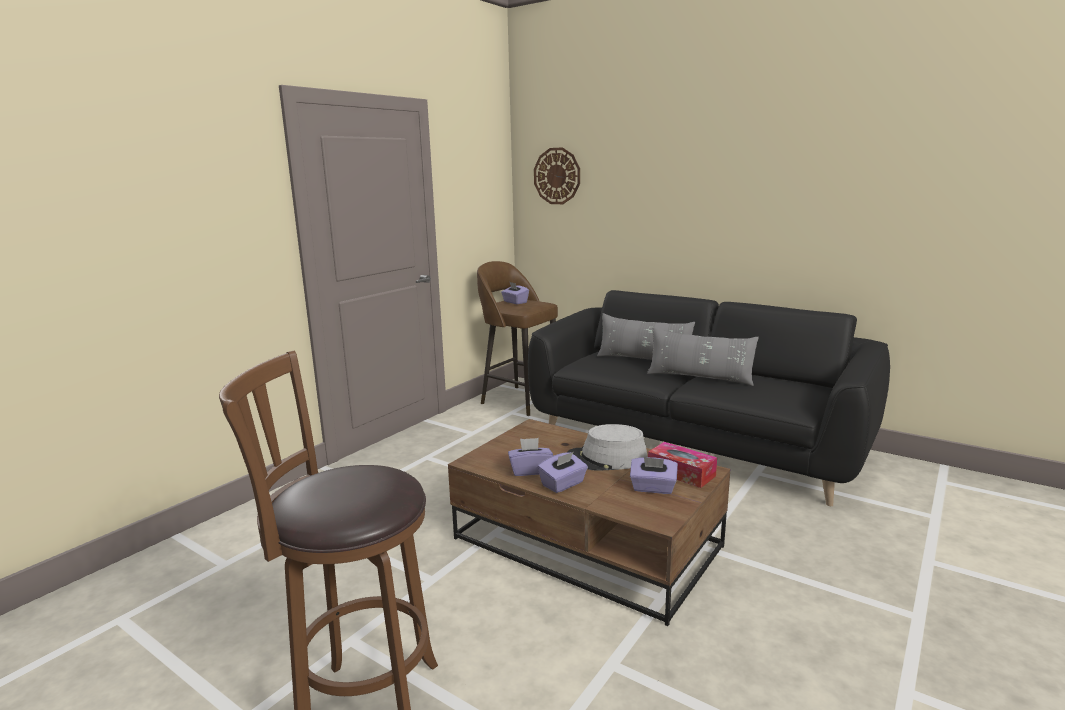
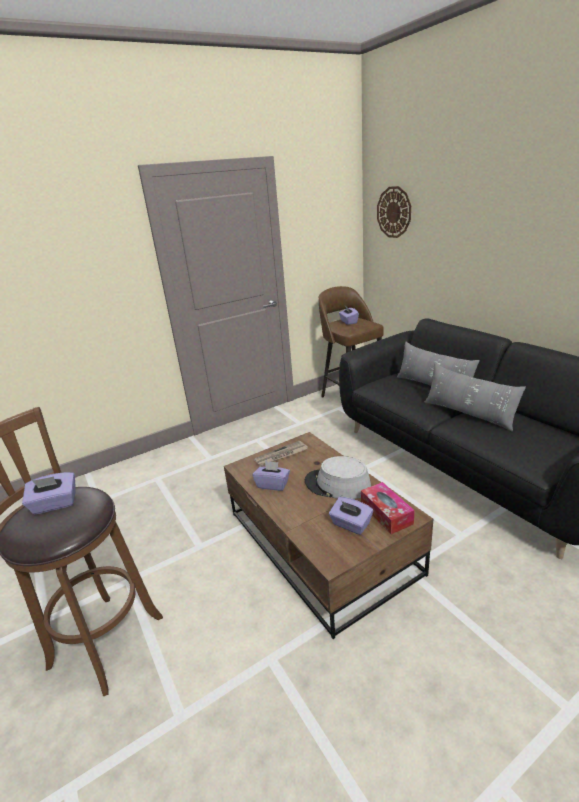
camera: 25 degrees right, 10 degrees up
(515, 444) = (281, 455): none -> newspaper
(563, 484) = (286, 504): purple tissue box -> purple tissue box (55, 504)

